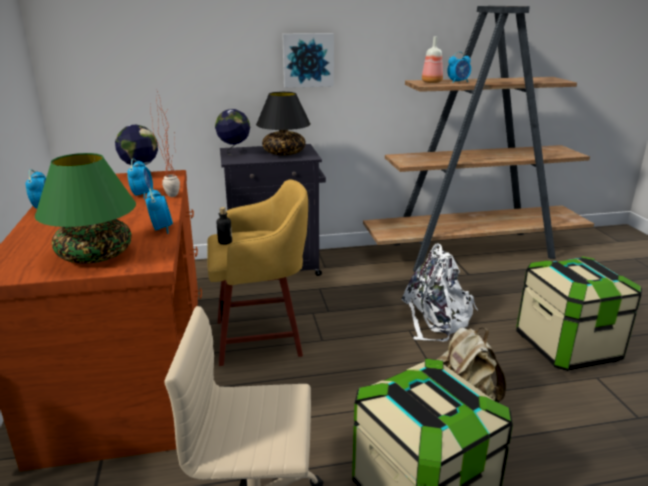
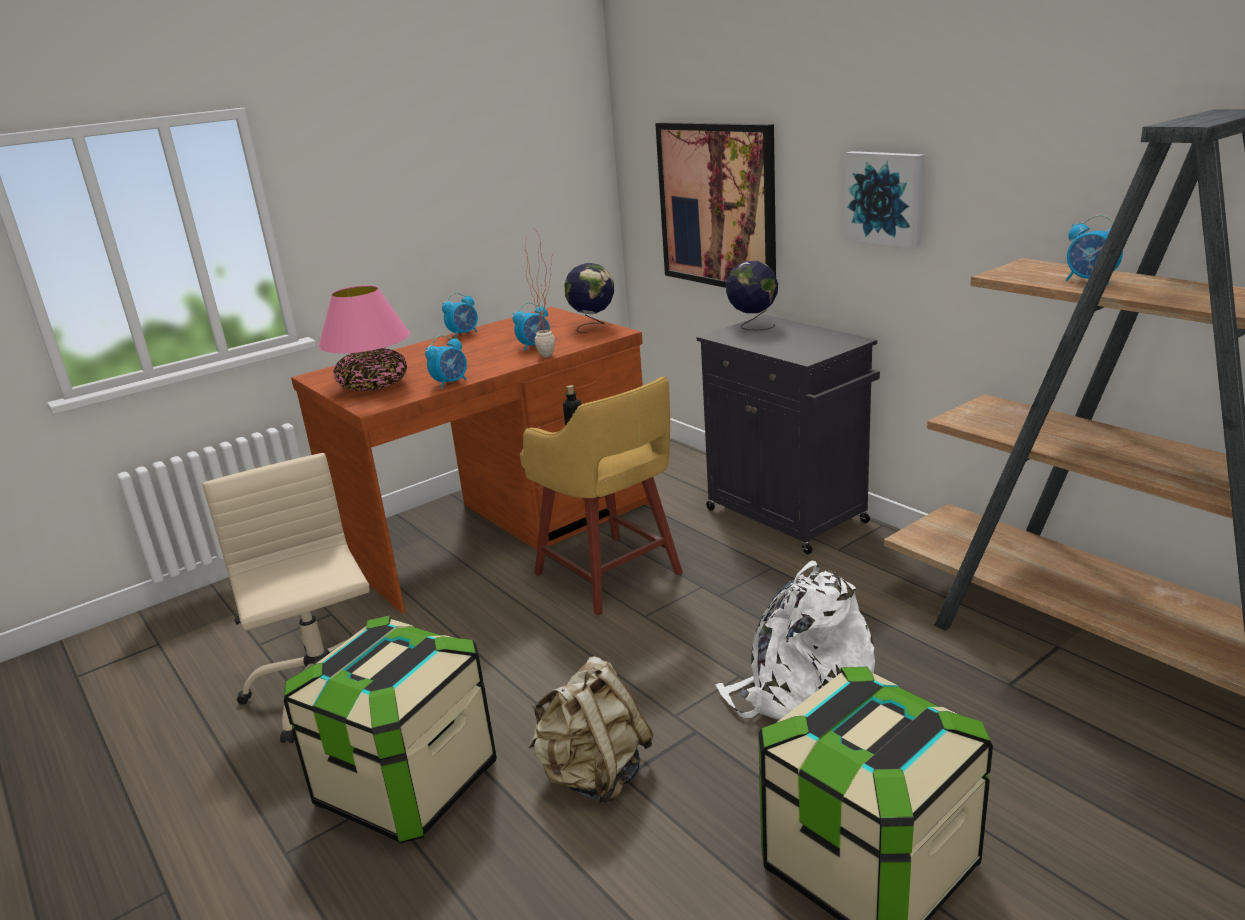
camera: 65 degrees right, 0 degrees up
(95, 255) = (373, 385): green table lamp -> pink table lamp
(163, 79) = (717, 206): none -> picture
(284, 153) = (798, 343): black table lamp -> none
(432, 82) = (1038, 272): bottle -> none

